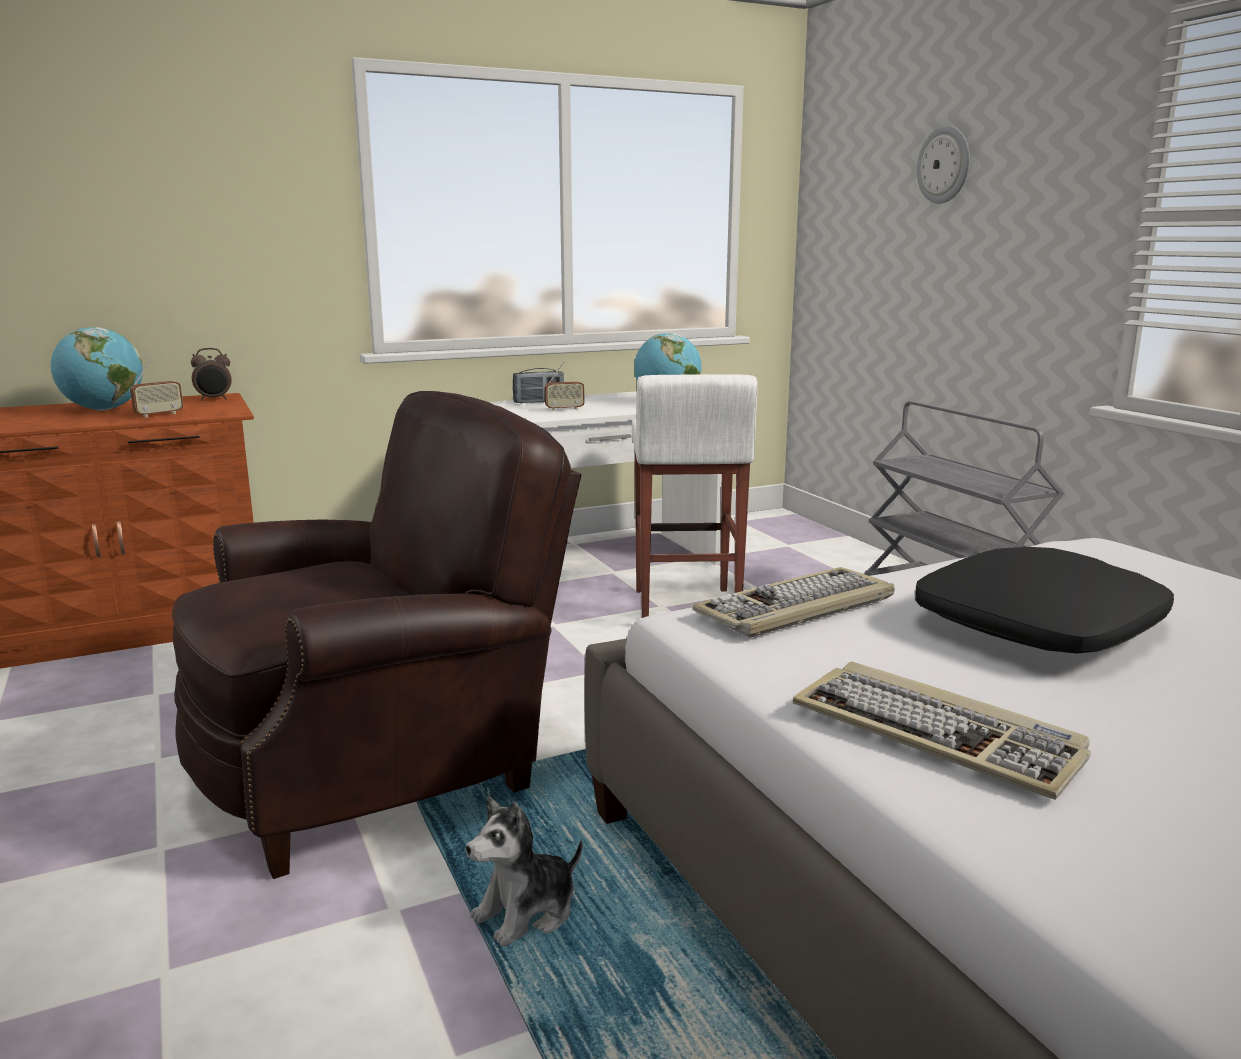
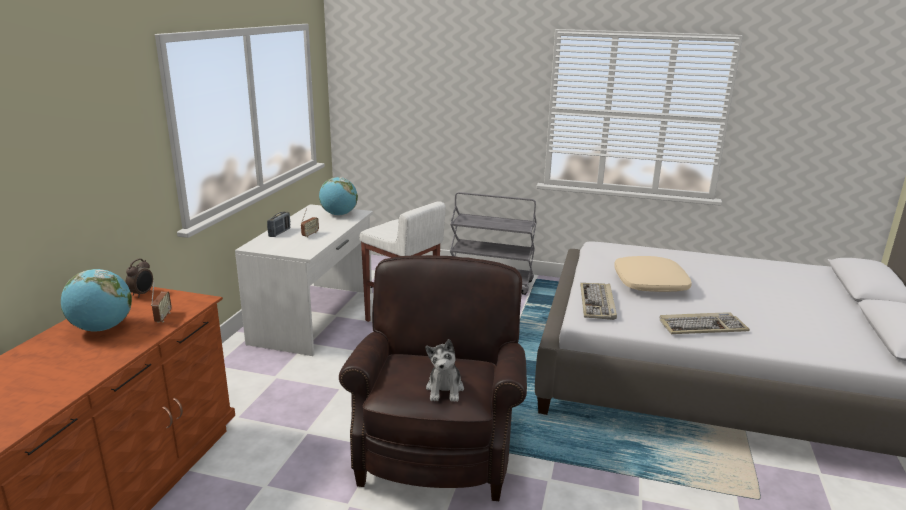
camera: 50 degrees left, 5 degrees up
(527, 913) = (580, 453): plush toy -> plush toy (445, 389)
(944, 165) = (439, 76): wall clock -> none
(1039, 627) = (650, 283): black pillow -> beige pillow

